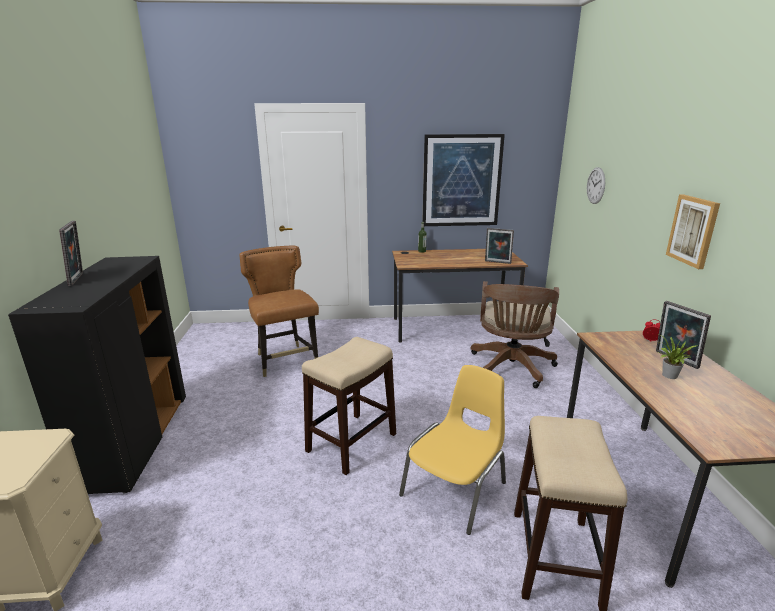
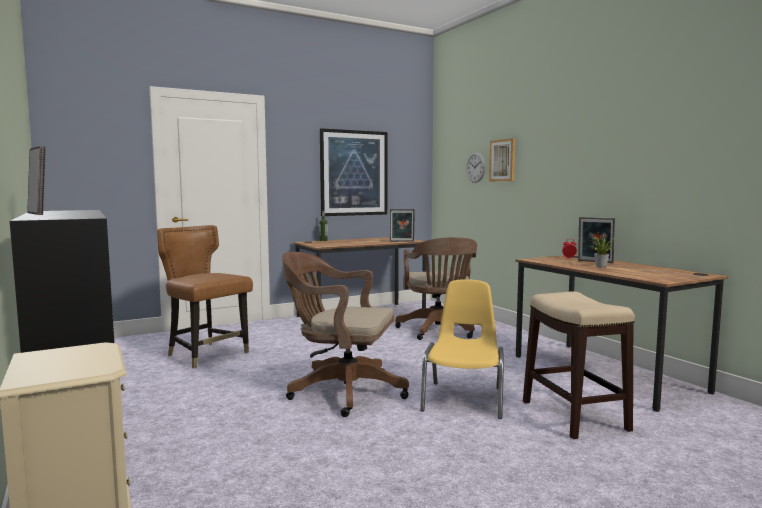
camera: 25 degrees left, 15 degrees down
(352, 442) = (341, 391): stool -> brown office chair
(693, 230) = (575, 174): picture -> picture (503, 160)

